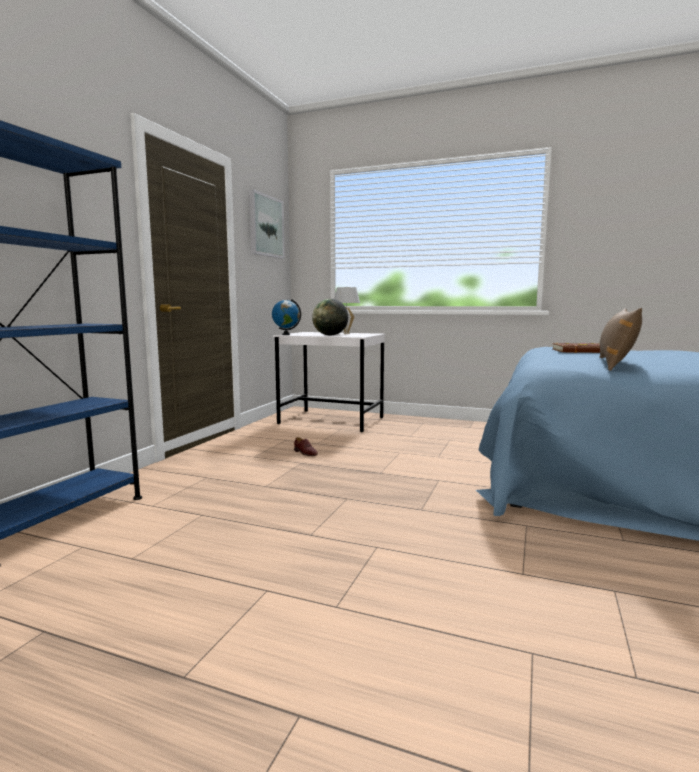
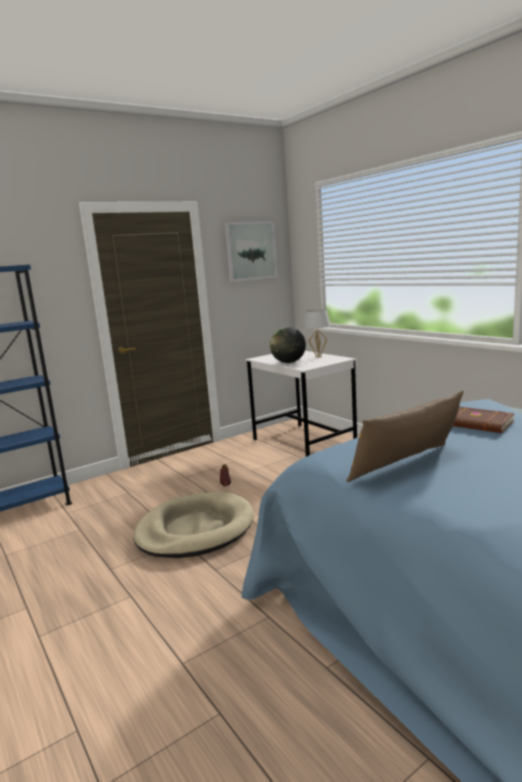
camera: 35 degrees right, 5 degrees up
(286, 334) = (258, 358): globe -> none
(345, 489) = (195, 529): none -> beige dog bed

